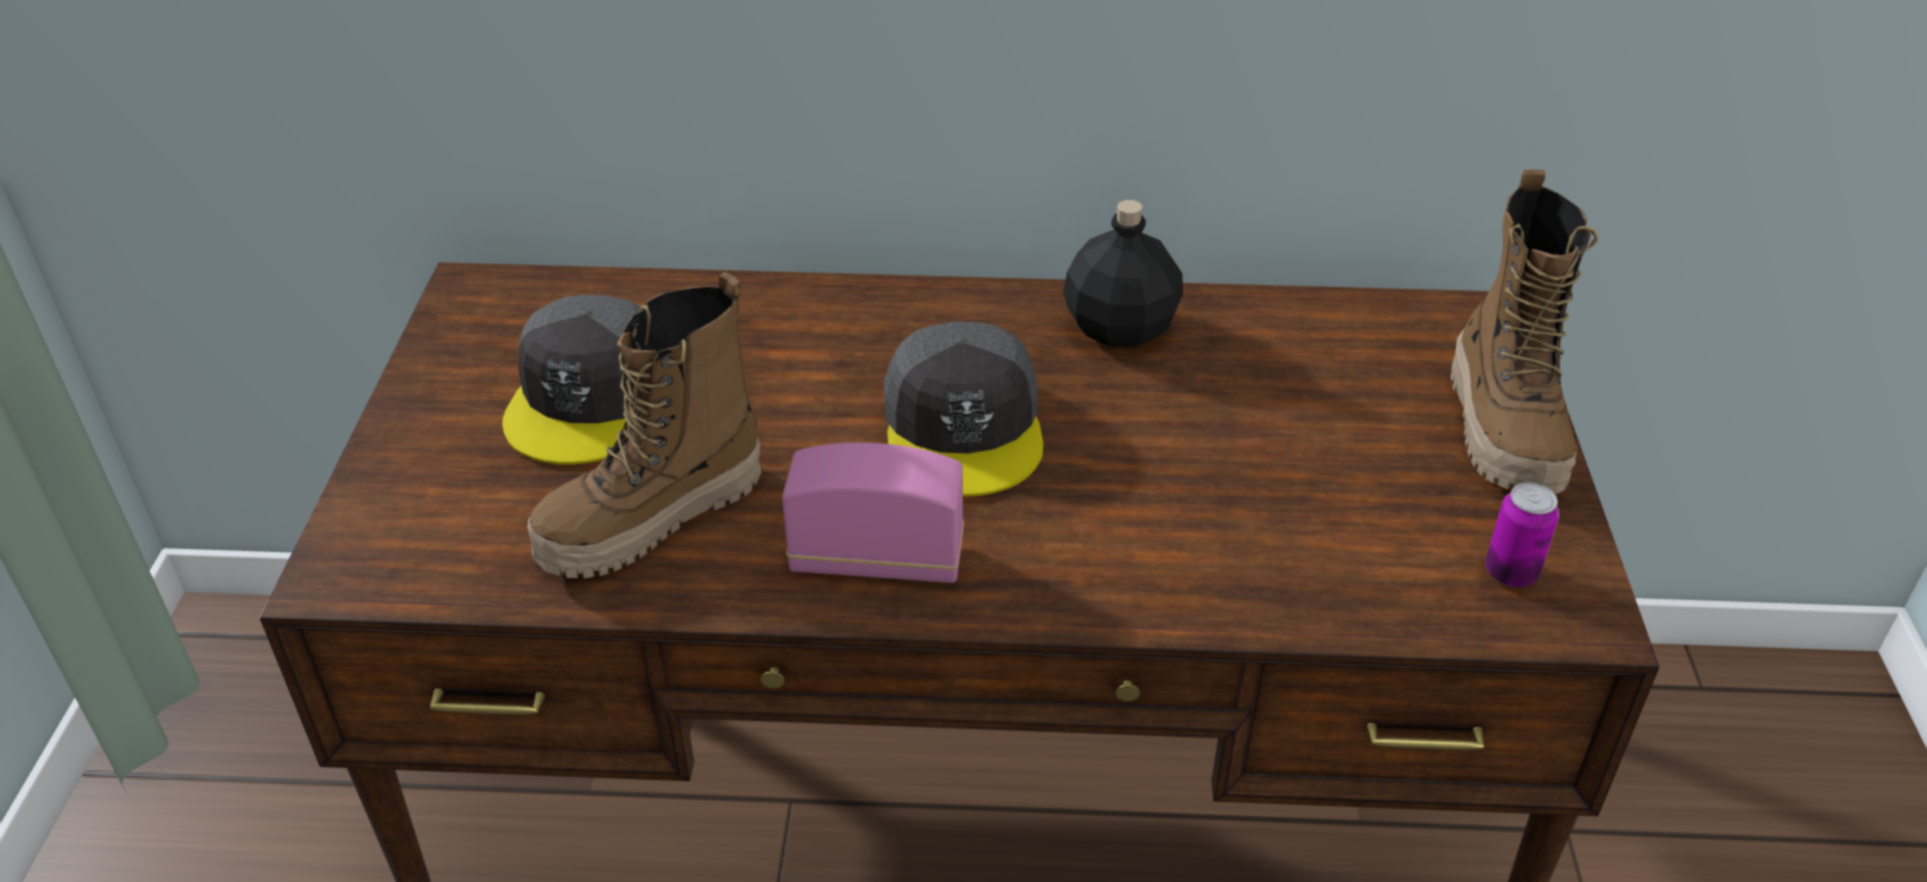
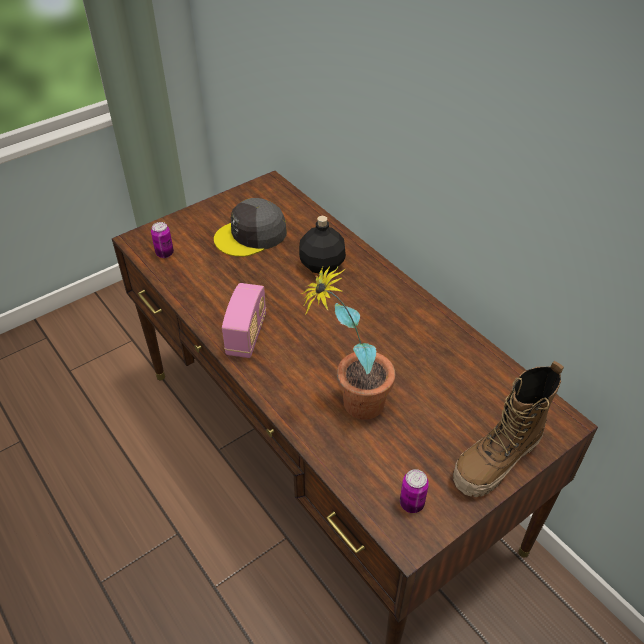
camera: 50 degrees right, 5 degrees up
(454, 553) = (165, 253): none -> can
(653, 520) = (215, 280): boot -> none
(877, 559) = (247, 335): radio -> radio turned 45 degrees clockwise
(964, 426) = (327, 317): grey cap -> none
(1121, 328) = (423, 324): black bottle -> black bottle (323, 265)
(1213, 518) = (350, 403): none -> potted plant

